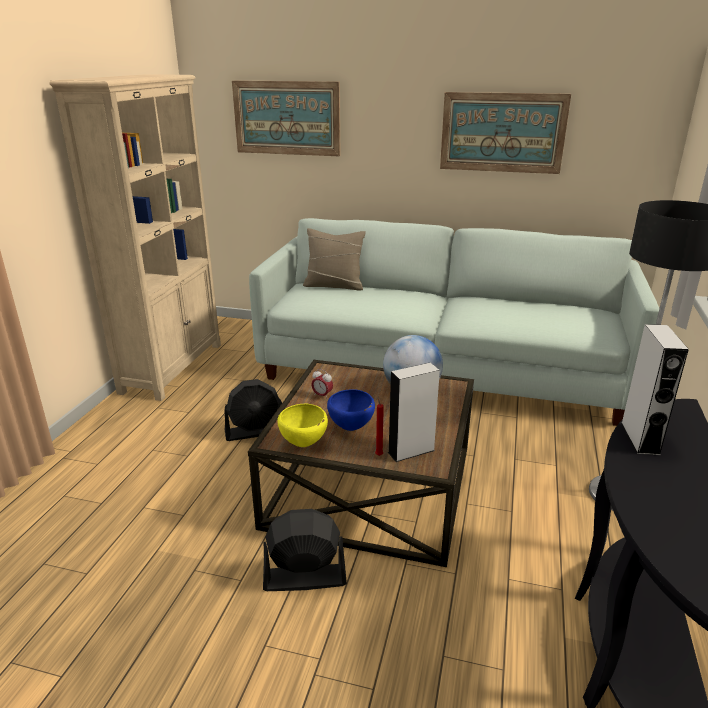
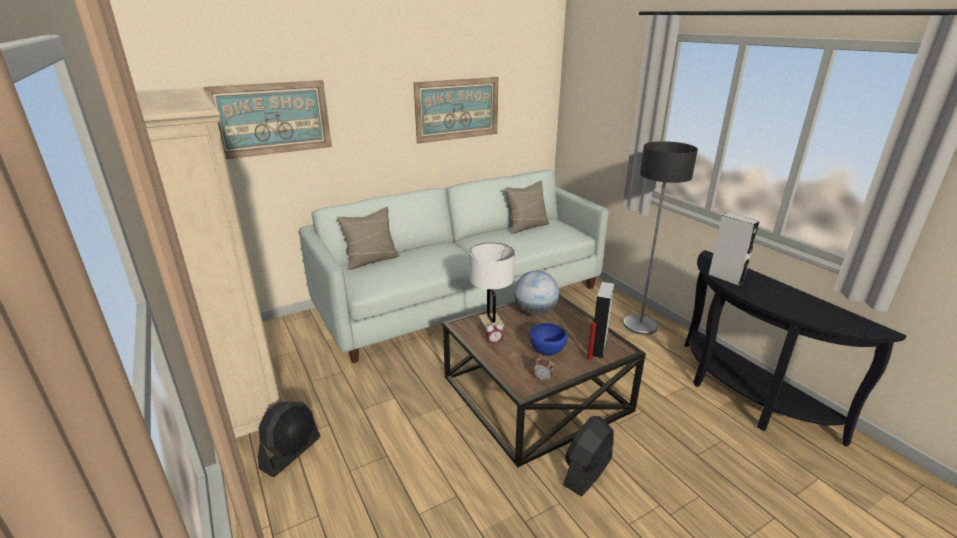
camera: 45 degrees left, 0 degrees up
(255, 431) = (409, 406): black fan -> black fan (291, 452)
(304, 444) = (543, 378): yellow bowl -> alarm clock
(353, 378) = (491, 322): none -> white table lamp
(549, 306) = (527, 226): none -> beige pillow

